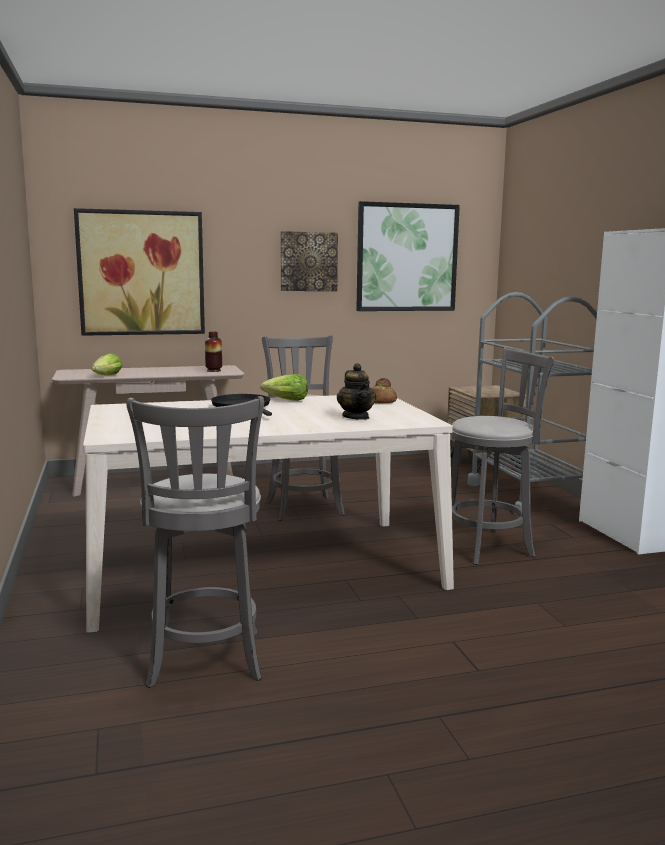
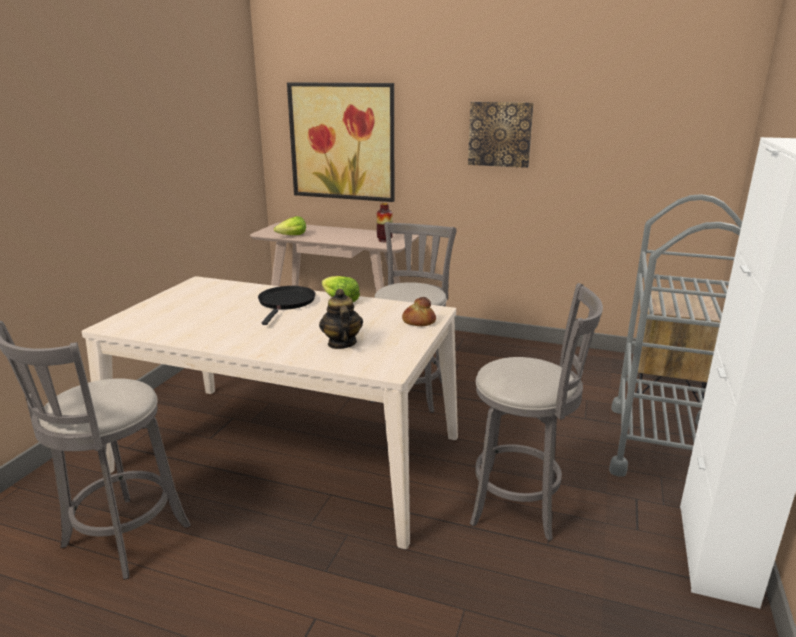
camera: 35 degrees right, 10 degrees up
(356, 417) = (341, 343): teapot -> teapot turned 150 degrees clockwise
(407, 257) = (618, 132): picture -> none

